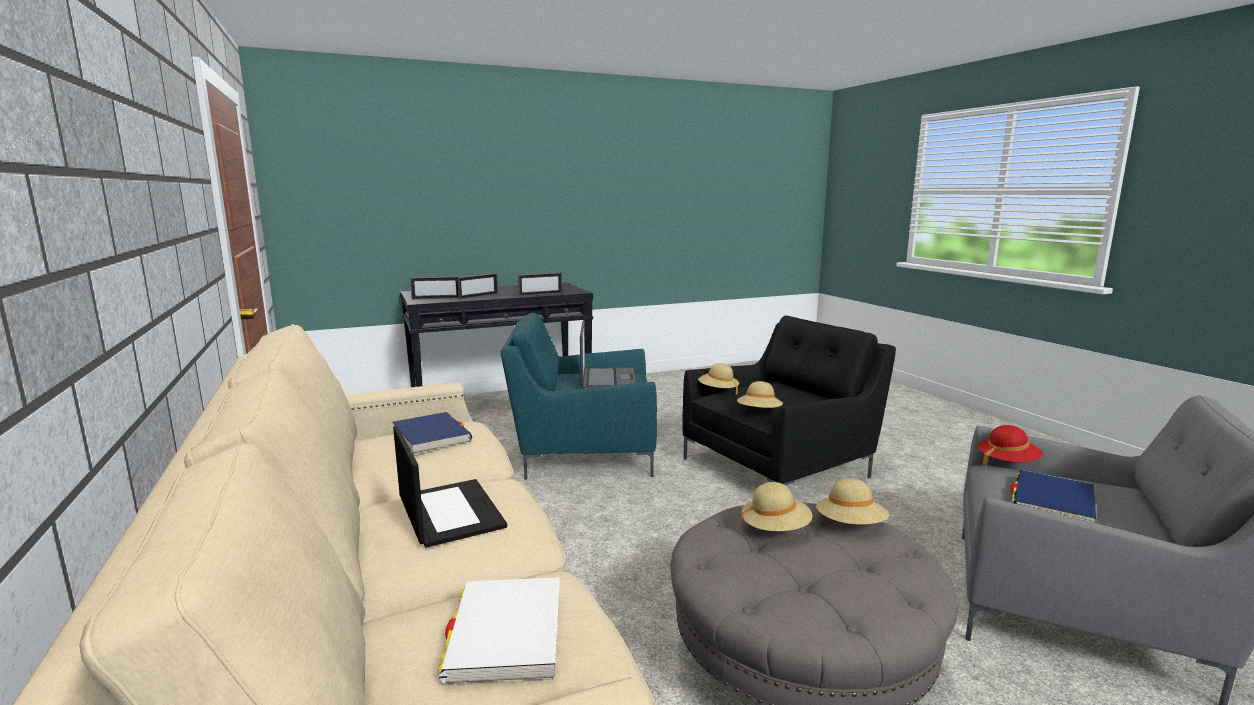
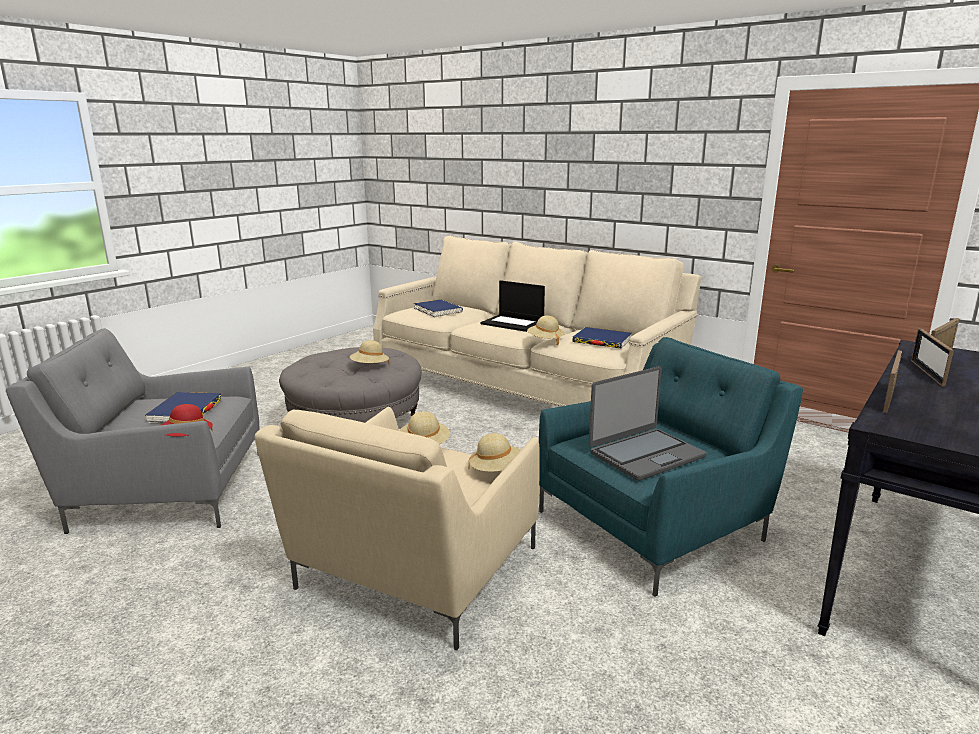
camera: 150 degrees right, 5 degrees up
(506, 634) = (438, 310): white book -> blue book
(607, 381) = (645, 454): laptop -> laptop turned 90 degrees counterclockwise
(780, 466) = (413, 572): black armchair -> beige armchair
(850, 525) = (328, 377): beige hat -> beige hat (545, 340)

